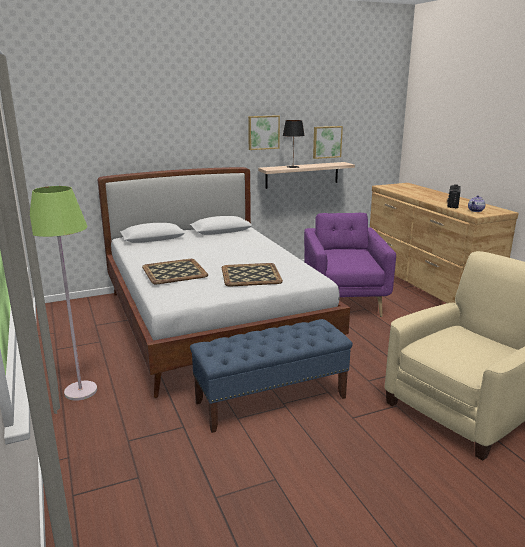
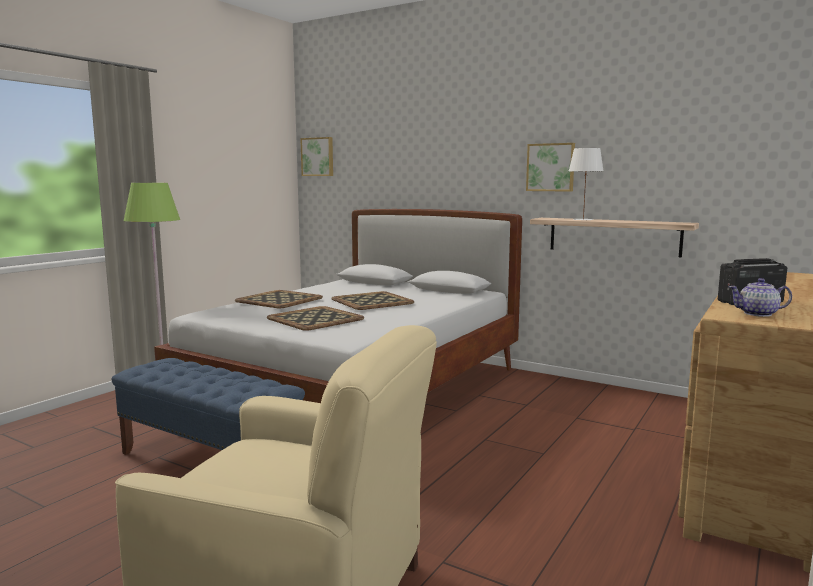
camera: 55 degrees right, 10 degrees down
(224, 252) = (372, 301): none -> tray
(293, 167) = (583, 219): black table lamp -> white table lamp
(326, 142) = (662, 186): picture -> picture (318, 157)
(344, 300) = (545, 433): purple armchair -> none

